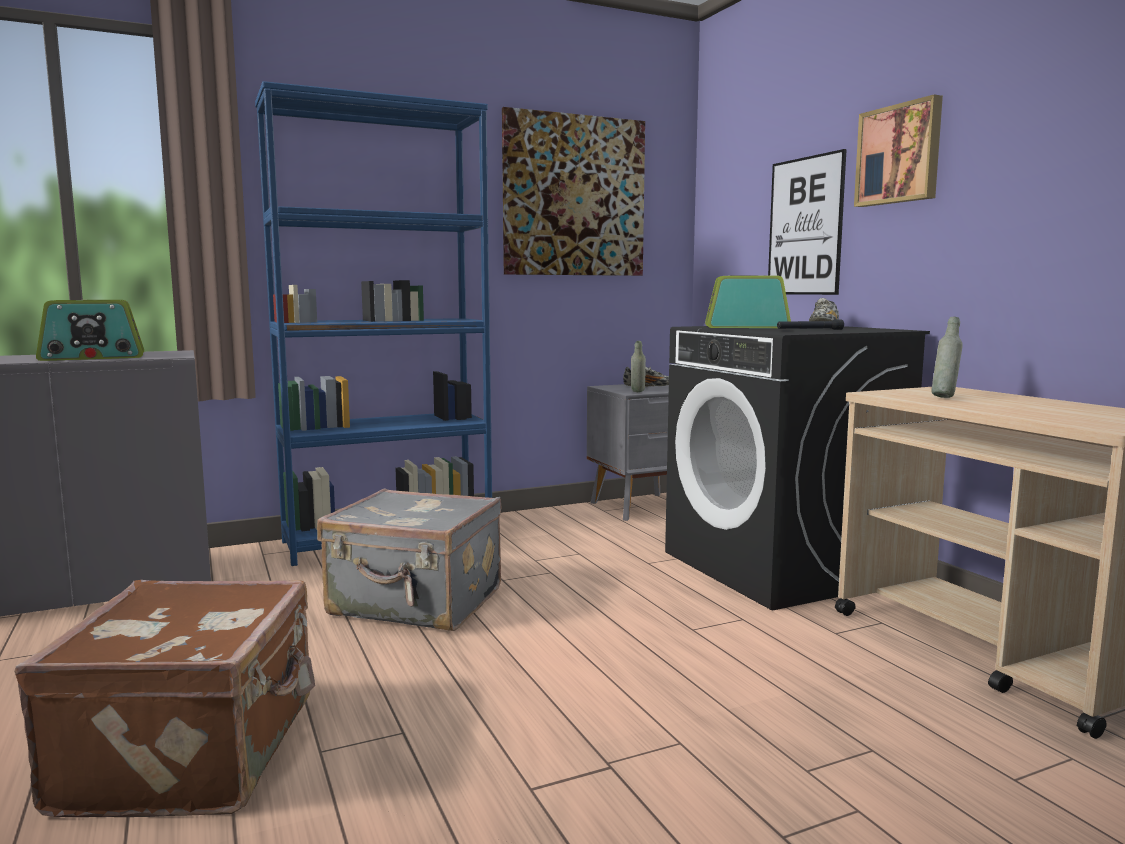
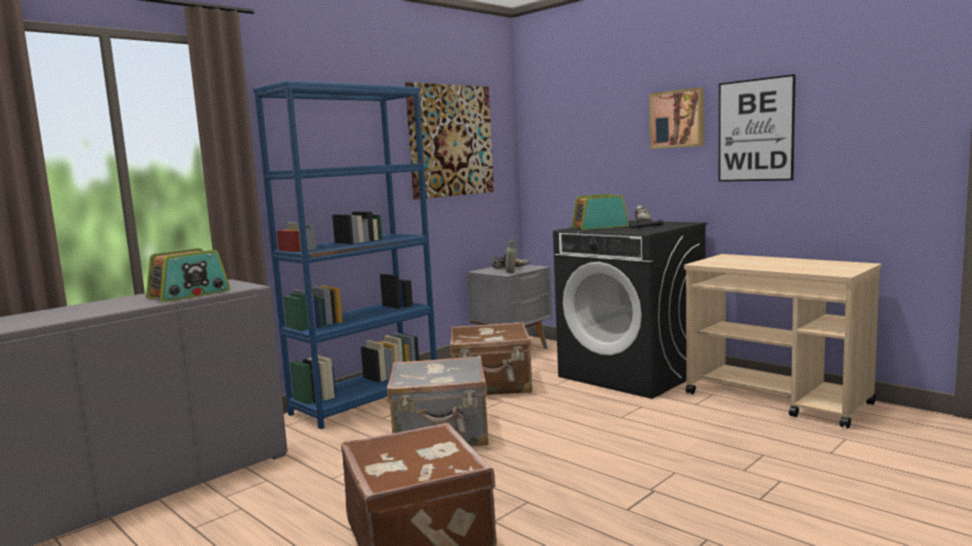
camera: 20 degrees left, 0 degrees up
(562, 549) = (492, 386): none -> brown suitcase
(805, 226) = (612, 158): picture -> picture (755, 130)
(944, 397) = (737, 262): grey bottle -> none

